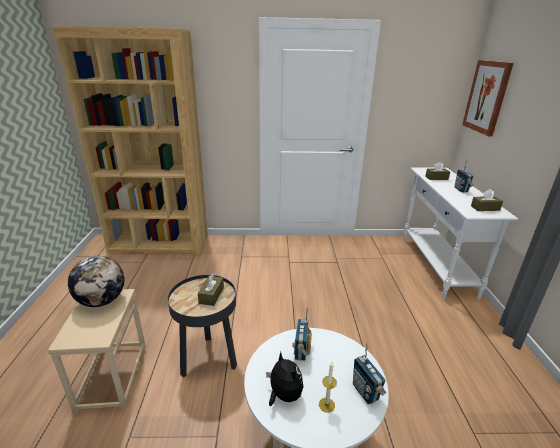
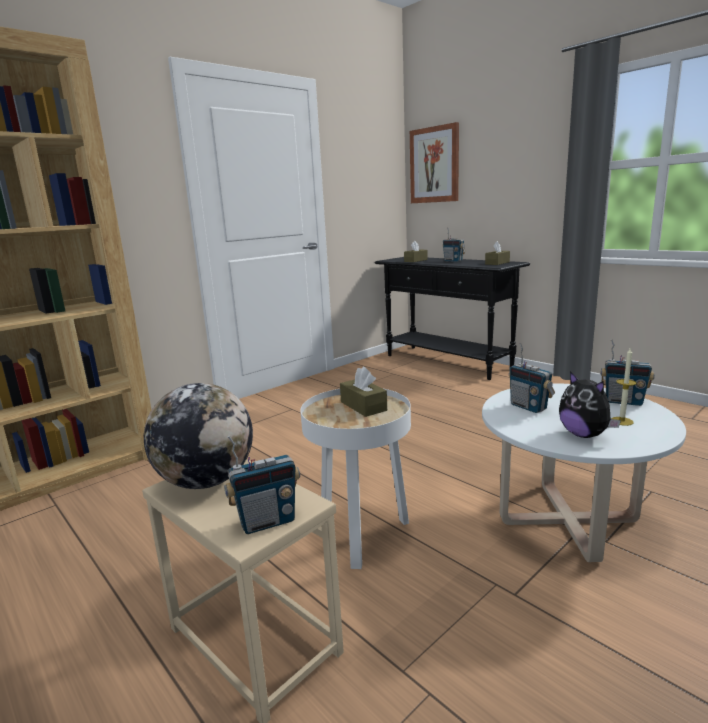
camera: 40 degrees left, 10 degrees down
(80, 338) = (267, 521): none -> radio
(209, 359) = (362, 534): black side table -> white side table
(283, 395) = (584, 434): plush toy -> plush toy turned 135 degrees counterclockwise
(436, 266) = (447, 362): white console table -> black console table

